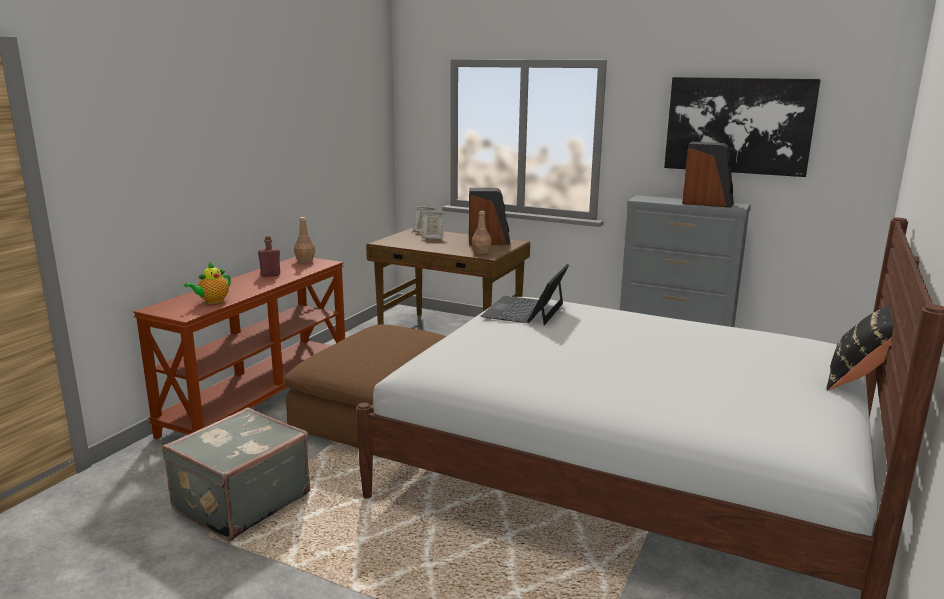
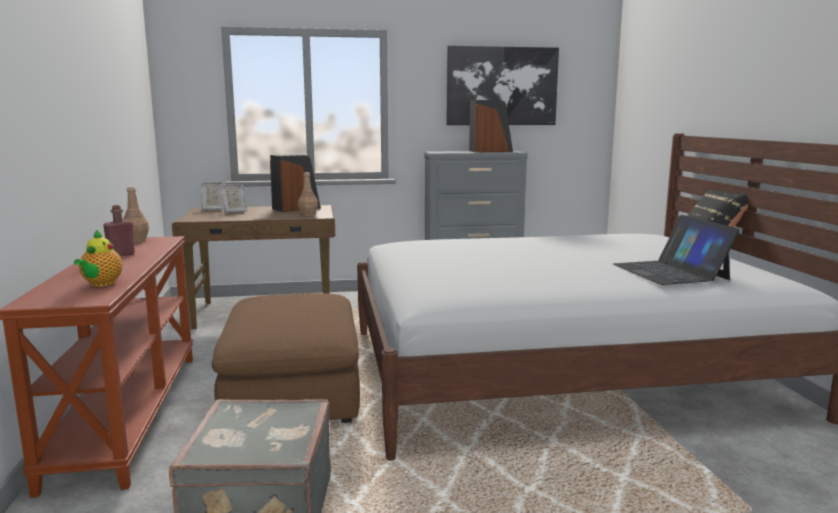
camera: 35 degrees left, 5 degrees down
(525, 310) = (426, 247): laptop -> laptop (670, 272)

